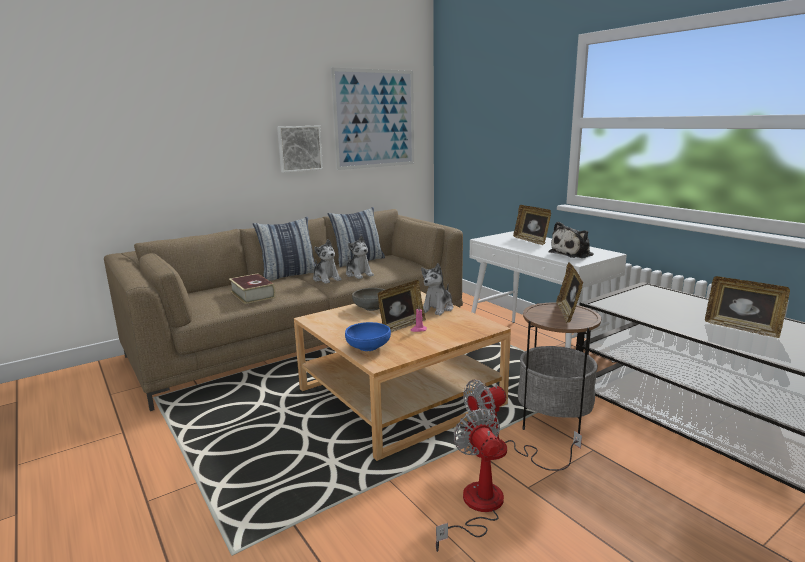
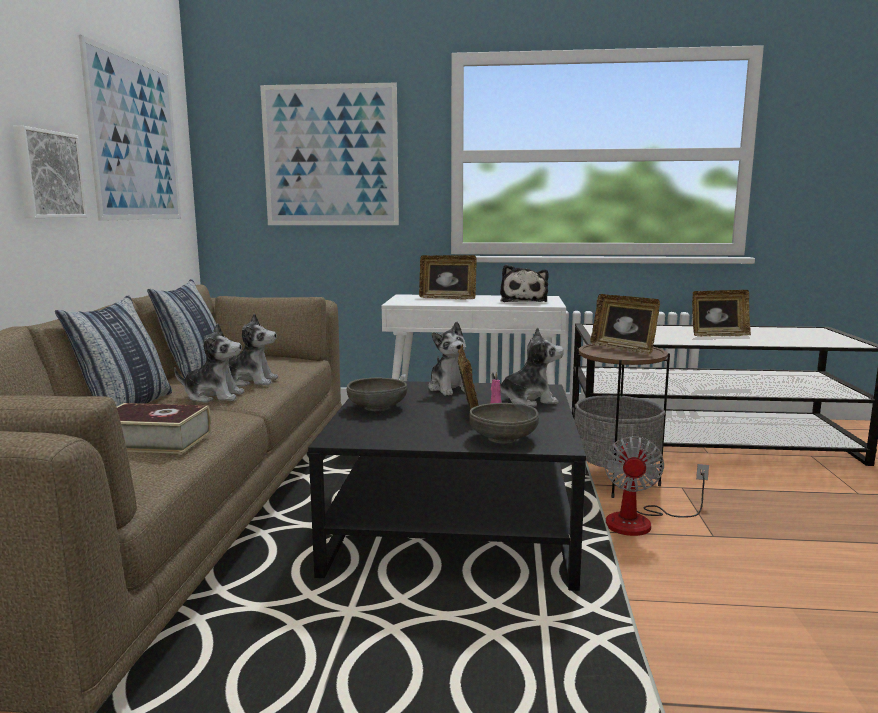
camera: 50 degrees left, 5 degrees down
(368, 347) = (503, 439): blue bowl -> grey bowl
(400, 397) = (453, 525): beige coffee table -> black coffee table
(453, 331) = (529, 400): none -> plush toy
(476, 507) = (724, 572): fan -> none
(499, 122) = (330, 156): none -> picture

